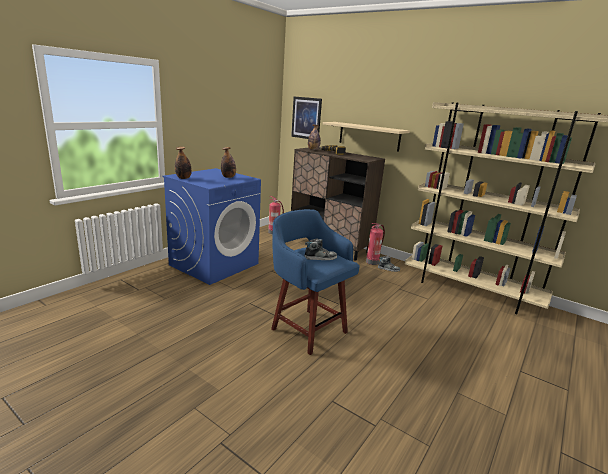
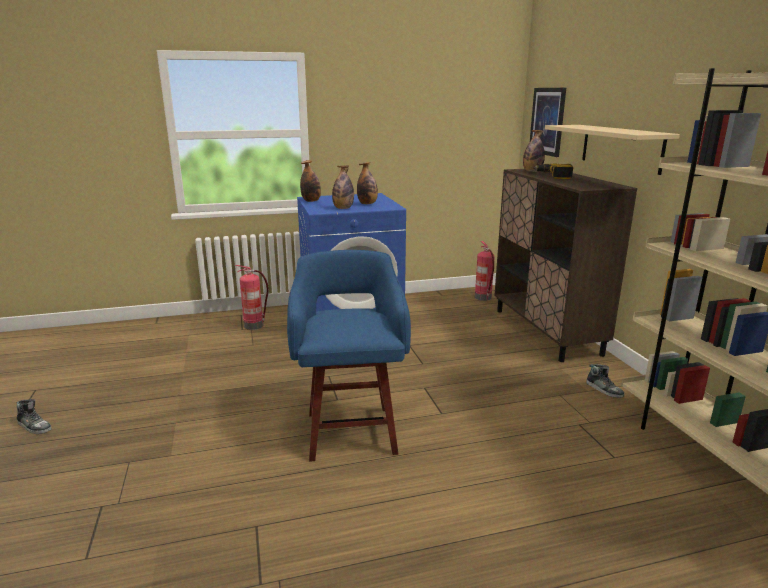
camera: 40 degrees right, 0 degrees up
(221, 182) = (343, 208): none -> bottle
(320, 258) = (351, 323): shoe -> shoe (34, 426)
(372, 262) = (589, 371): fire extinguisher -> fire extinguisher (254, 325)

